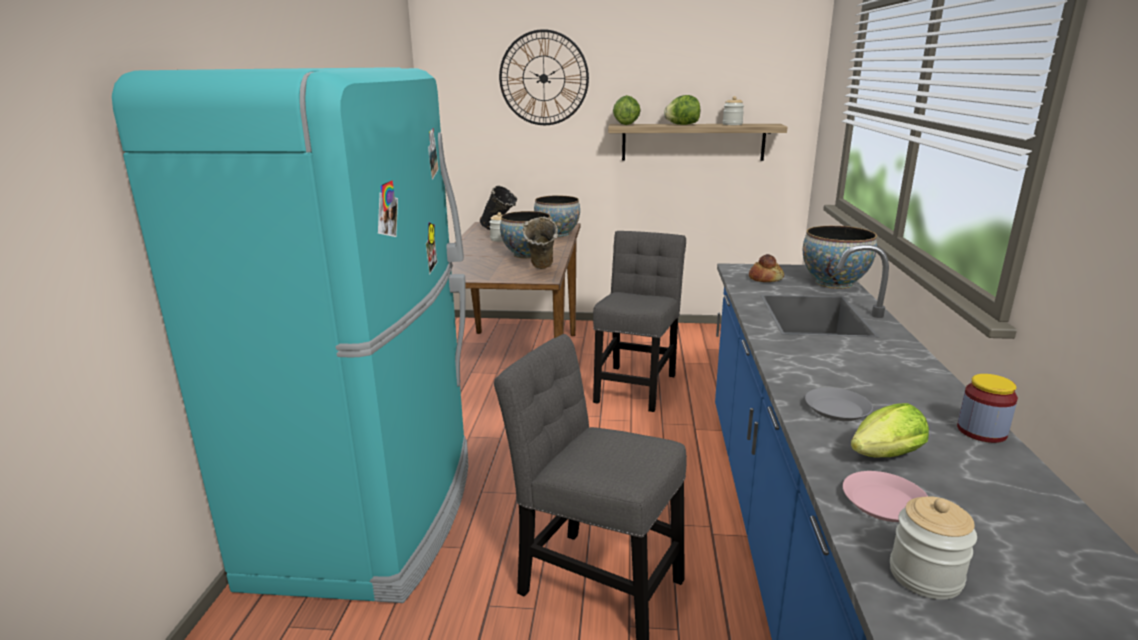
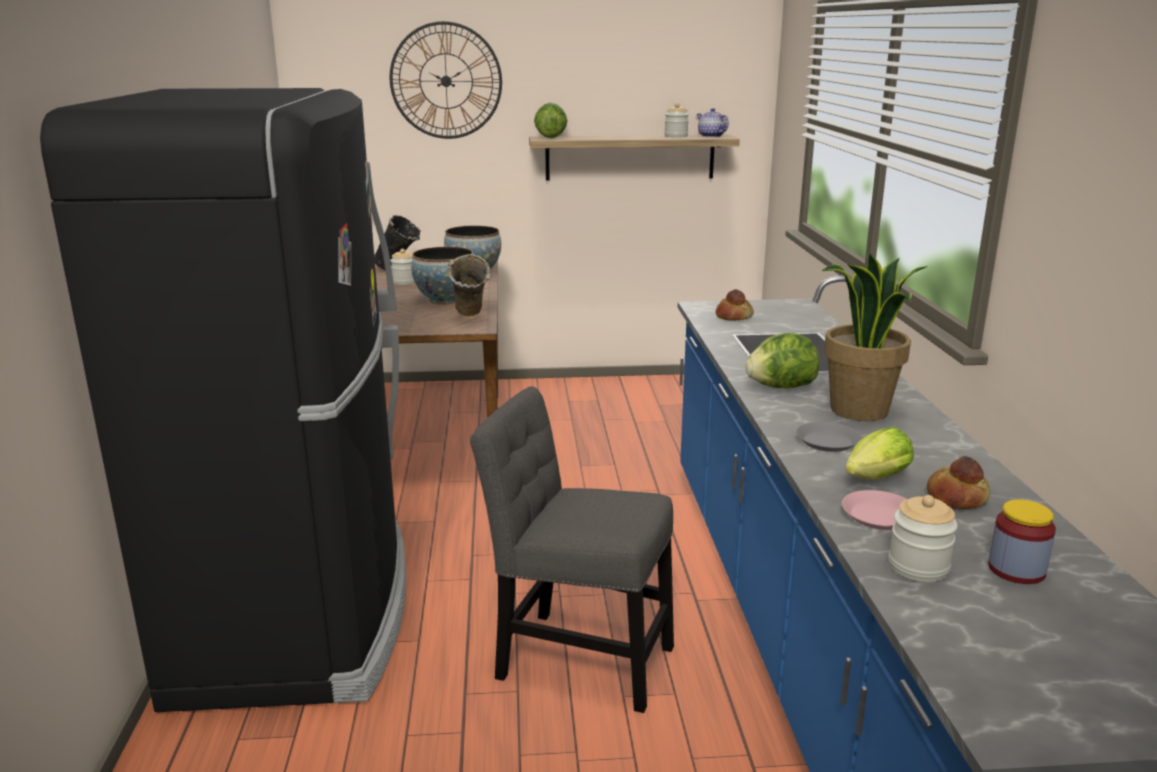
camera: 10 degrees left, 0 degrees up
(372, 513) = (301, 615): turquoise fridge -> black fridge
(636, 385) = (583, 451): grey chair -> none
(682, 124) = (617, 137): lettuce -> lettuce (780, 387)
(762, 124) = (710, 136): none -> teapot
(834, 283) = (807, 318): bowl -> none
(875, 378) = (859, 411): none -> potted plant
(975, 486) = (956, 497): none -> bread
(981, 431) = (960, 452): jar -> jar (1016, 570)

